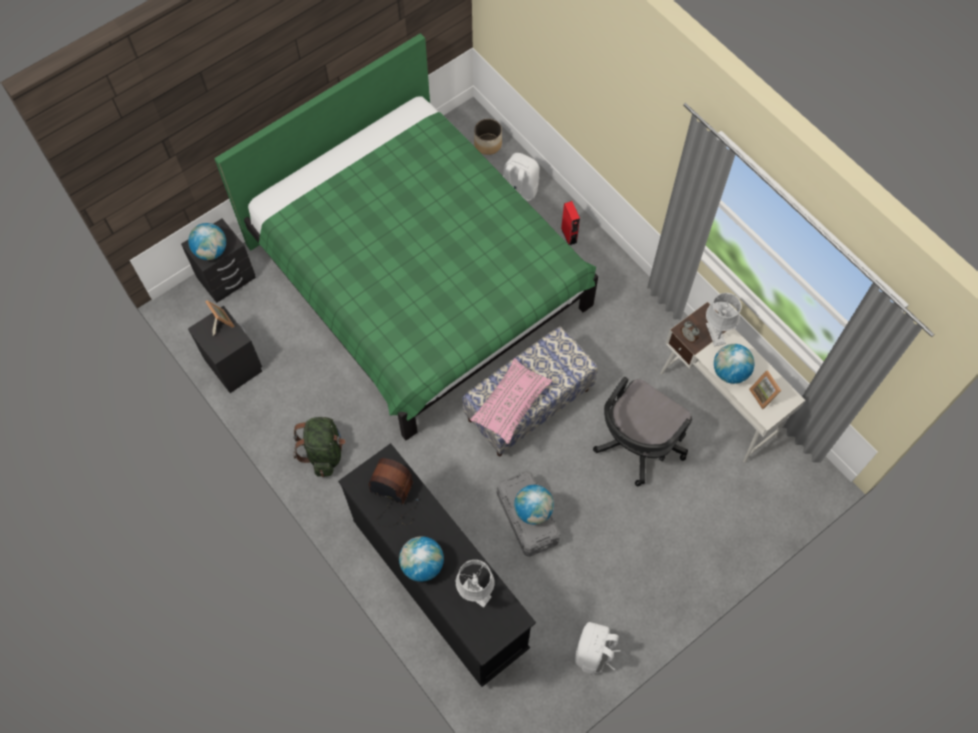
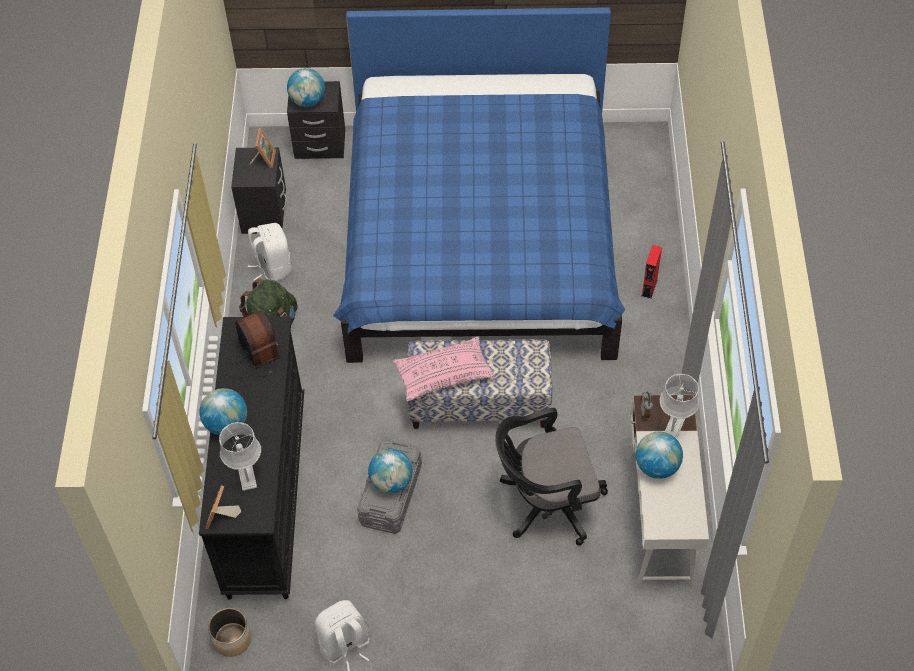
camera: 40 degrees right, 10 degrees down
(418, 277) = (479, 239): green bed -> blue bed
(487, 144) = (644, 168): planter -> planter (231, 639)
(519, 190) = (637, 223): white backpack -> white backpack (273, 267)
(764, 395) = (671, 507): picture frame -> picture frame (221, 517)

